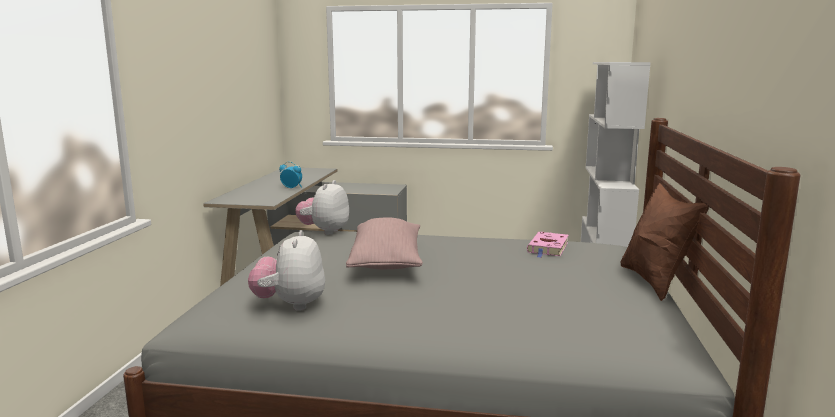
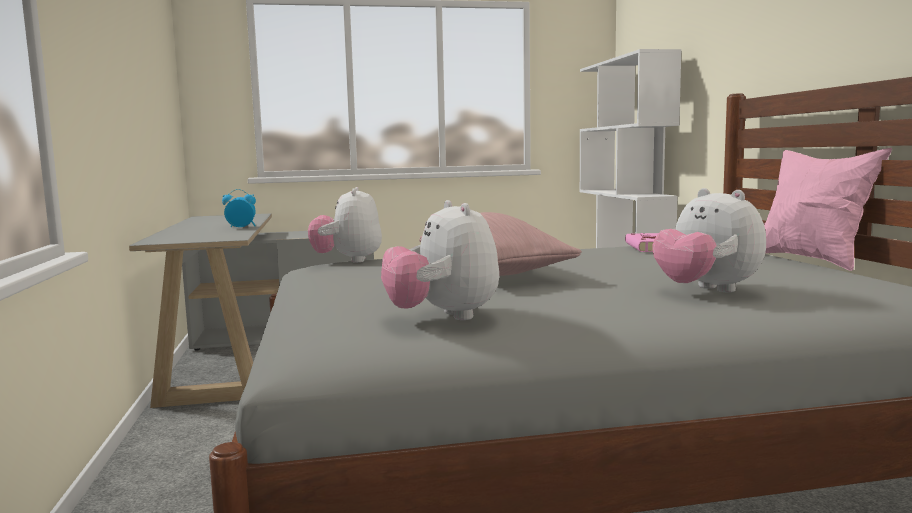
camera: 20 degrees left, 5 degrees down
(492, 308) = (706, 290): none -> plush toy
(655, 282) = (812, 260): brown pillow -> pink pillow

